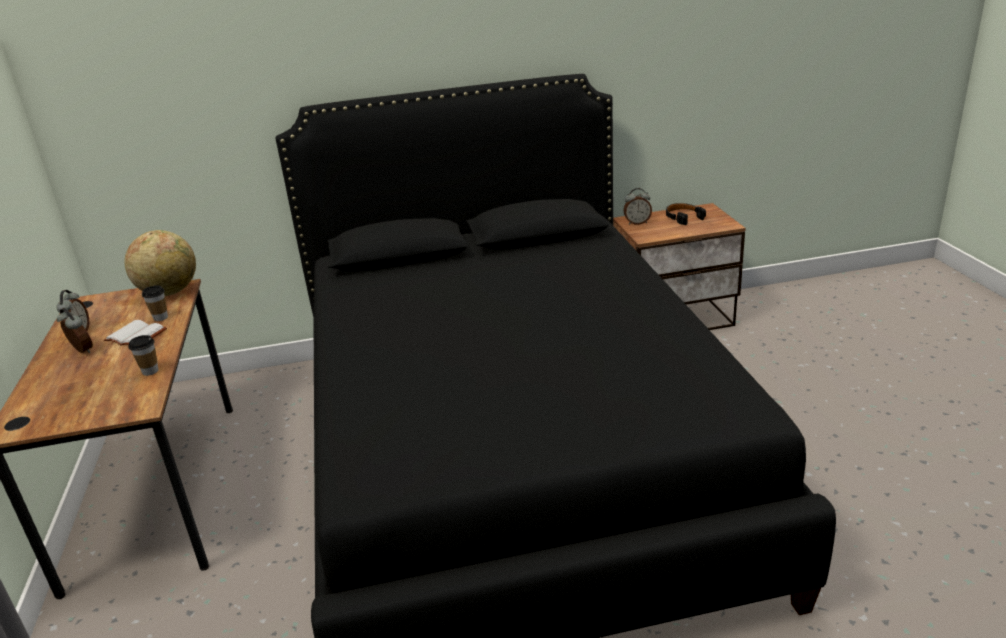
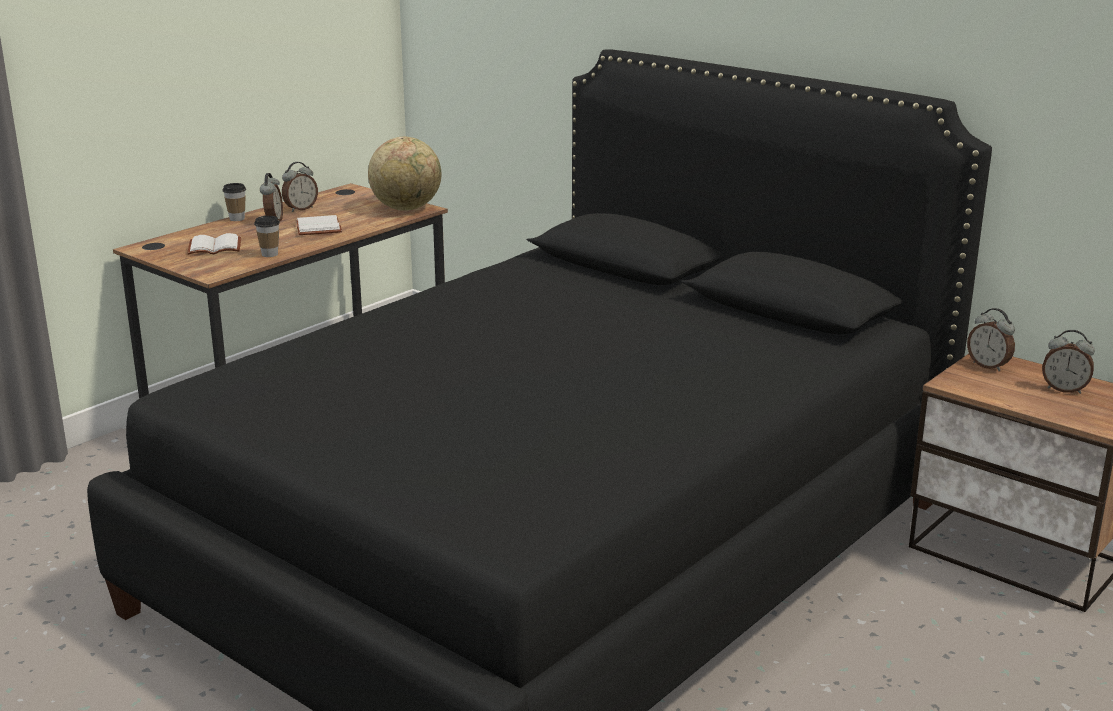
camera: 50 degrees right, 5 degrees down
(83, 392) = (215, 247): none -> white book
(161, 318) = (358, 223): cup -> cup (237, 219)
(683, 217) = (1064, 389): black headphones -> alarm clock

